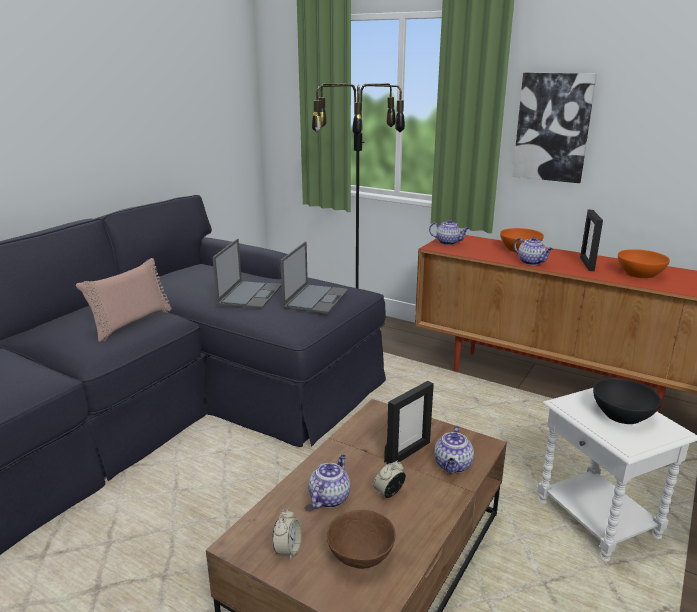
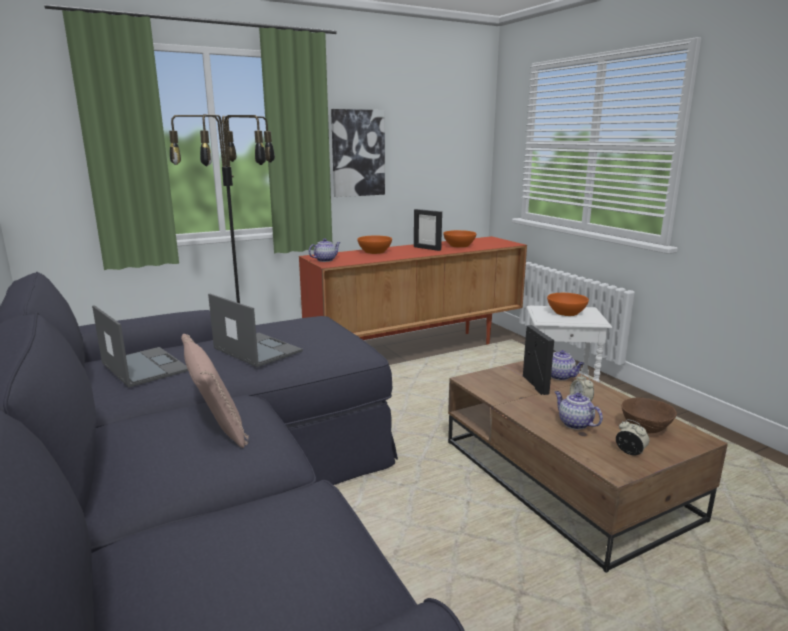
camera: 60 degrees left, 5 degrees down
(316, 298) = (313, 330): laptop -> laptop (144, 366)
(531, 262) = (404, 255): teapot -> none
(622, 414) = (566, 312): black bowl -> orange bowl

